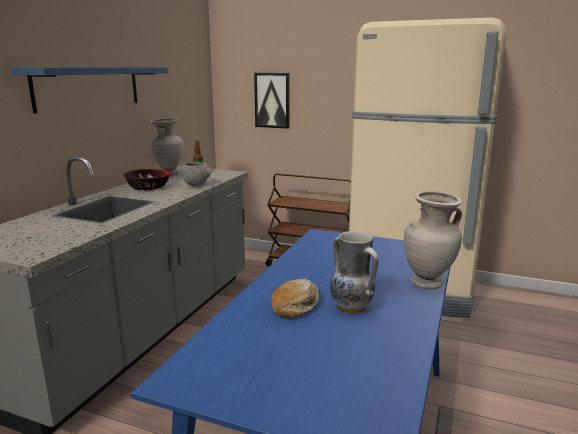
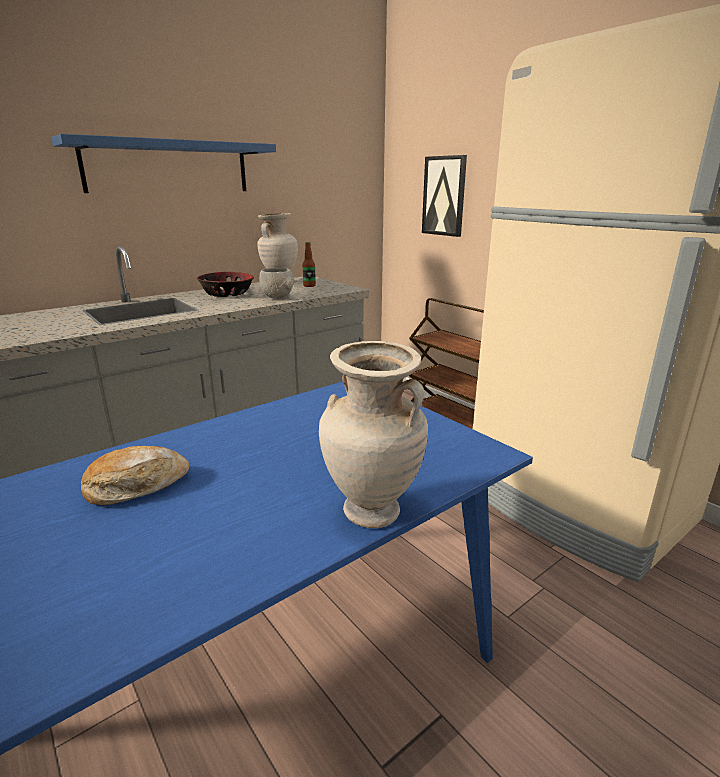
camera: 30 degrees right, 5 degrees up
(352, 307) = (193, 515): vase -> none

